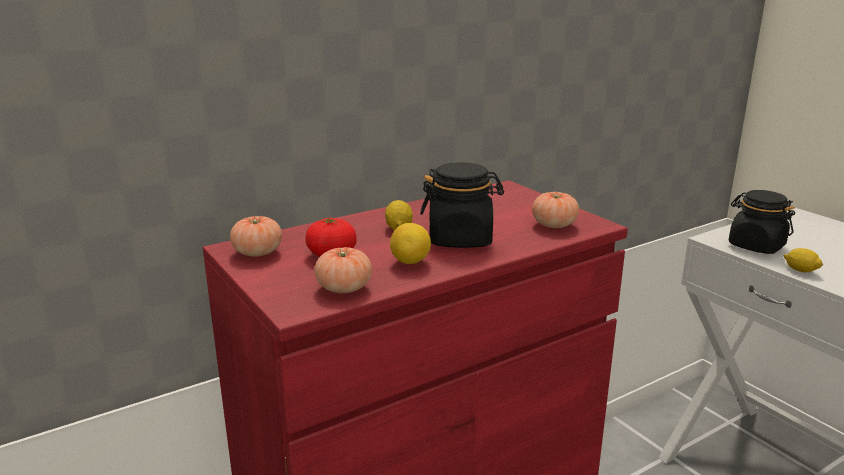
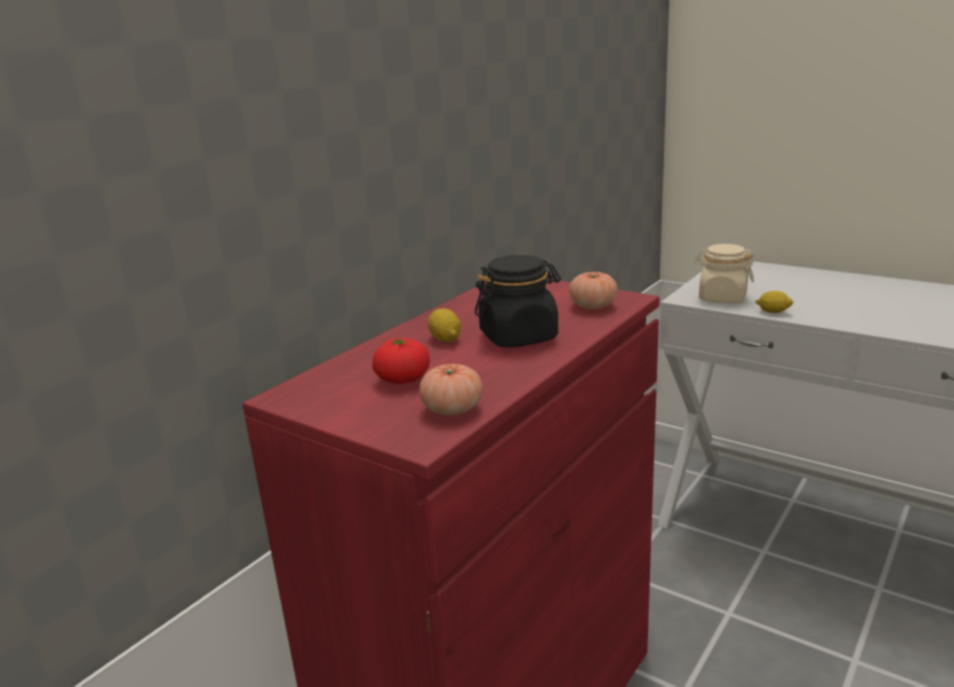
camera: 20 degrees left, 0 degrees up
(257, 252) = (317, 395): tomato -> none
(411, 262) = (493, 369): lemon -> none
(756, 246) = (722, 298): black jar -> beige jar

